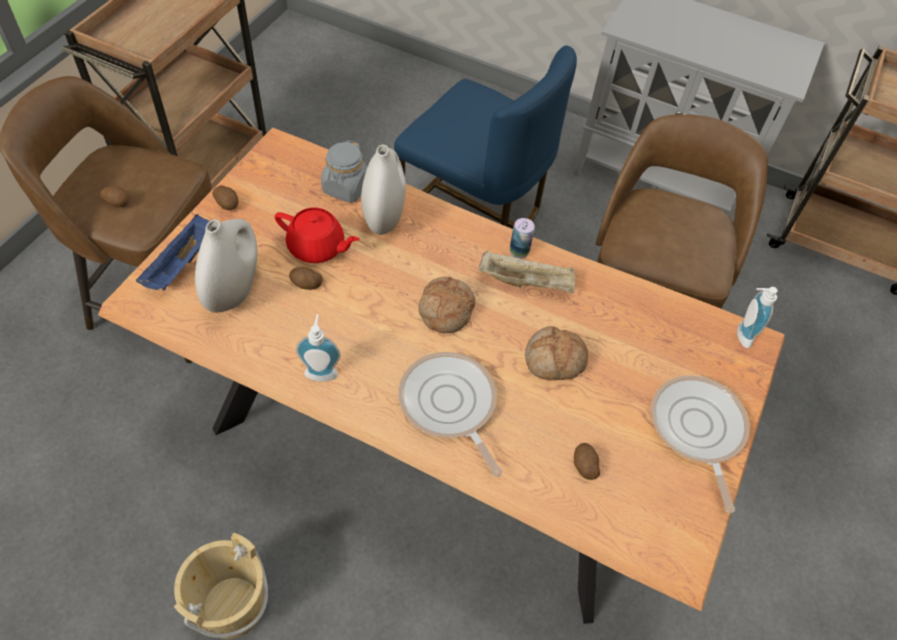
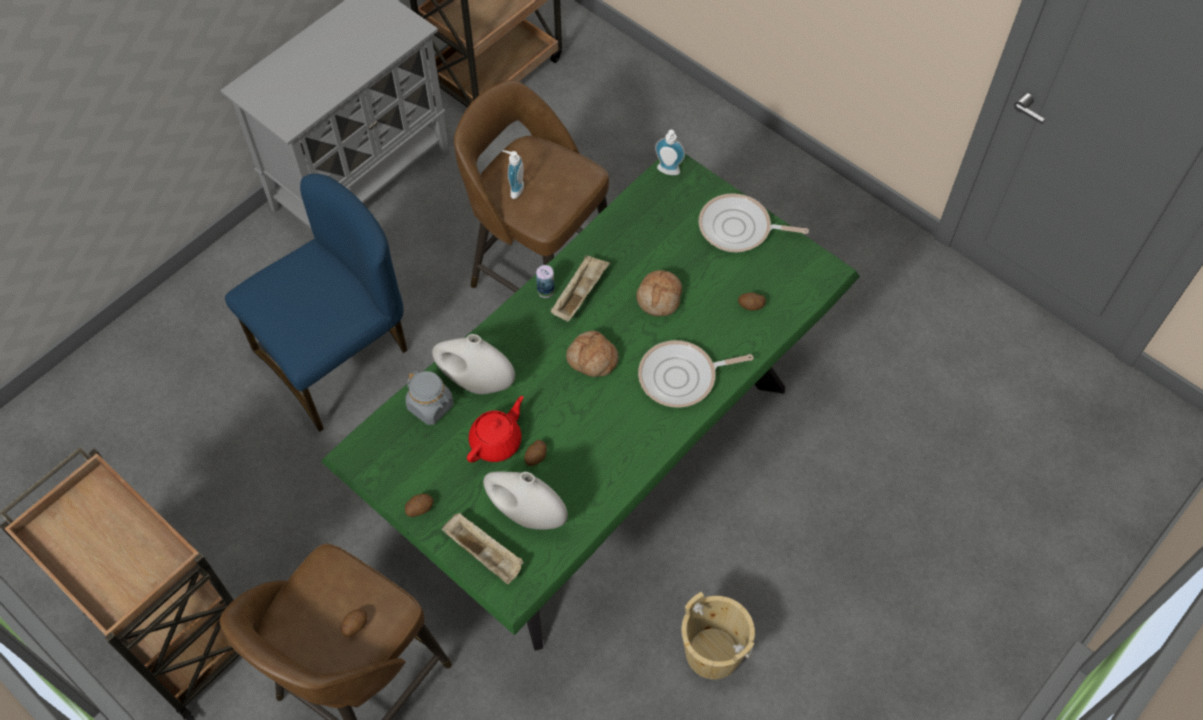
camera: 70 degrees left, 5 degrees up
(182, 265) = (485, 554): blue tray -> beige tray
(321, 371) = (628, 459): soap dispenser -> soap dispenser (514, 189)
(436, 441) = (601, 459): brown dining table -> green dining table

